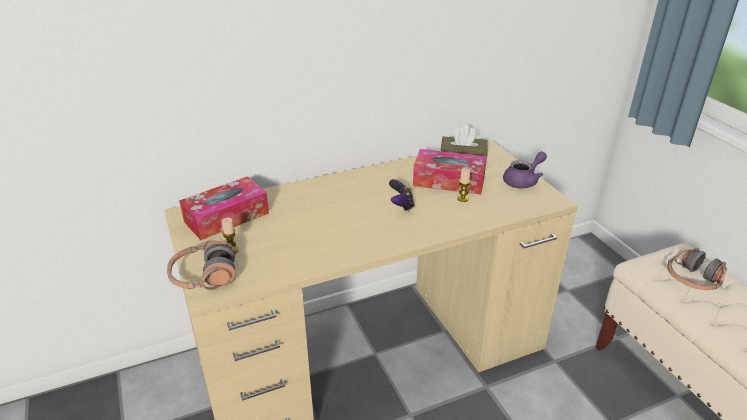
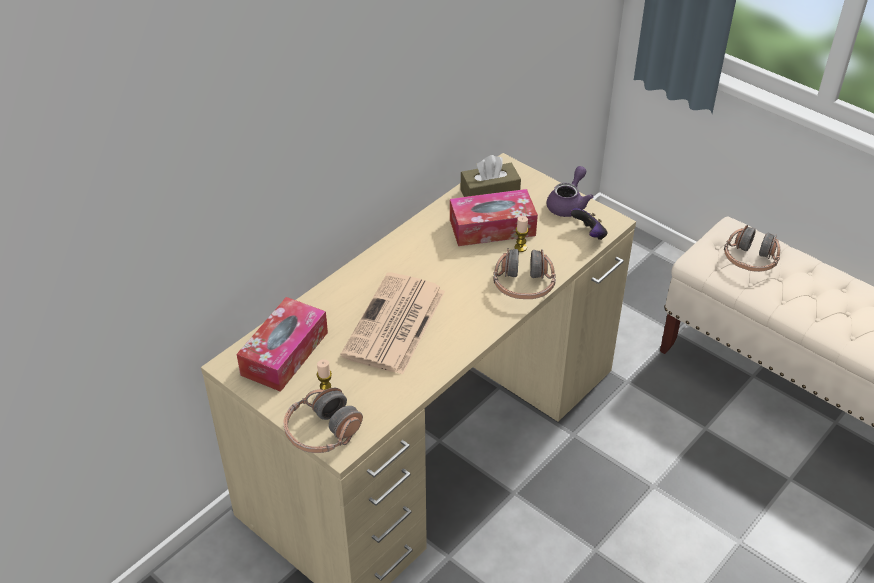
camera: 25 degrees left, 10 degrees up
(322, 222) = (394, 325): none -> newspaper
(401, 205) = (463, 276): game controller -> game controller (589, 234)
(447, 223) = (523, 285): none -> headphones

